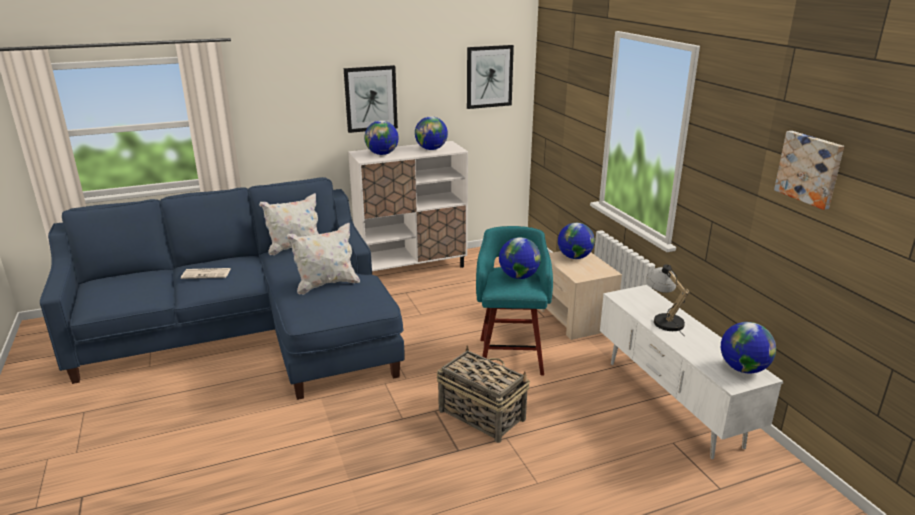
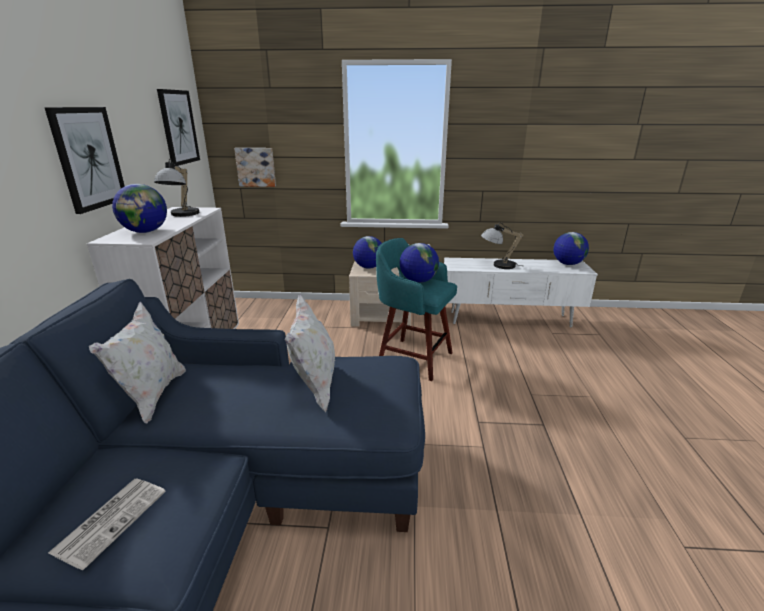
camera: 65 degrees left, 0 degrees up
(431, 149) = (182, 215): globe -> table lamp
(481, 414) = (494, 397): basket -> none
(810, 168) = (566, 127): picture -> picture (256, 167)

